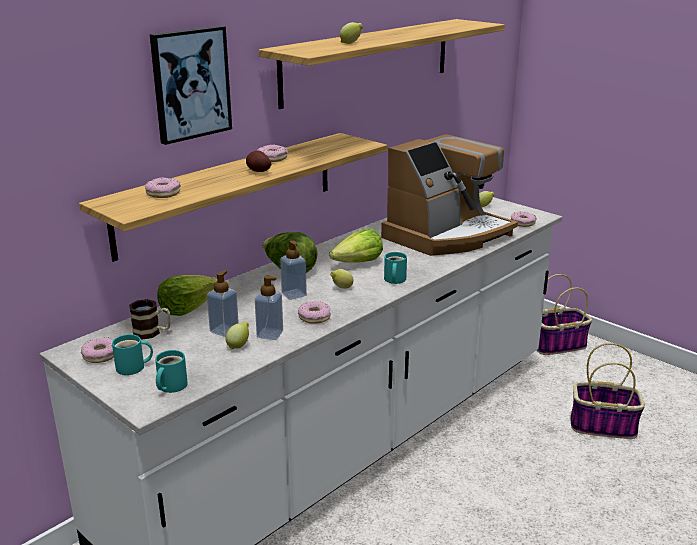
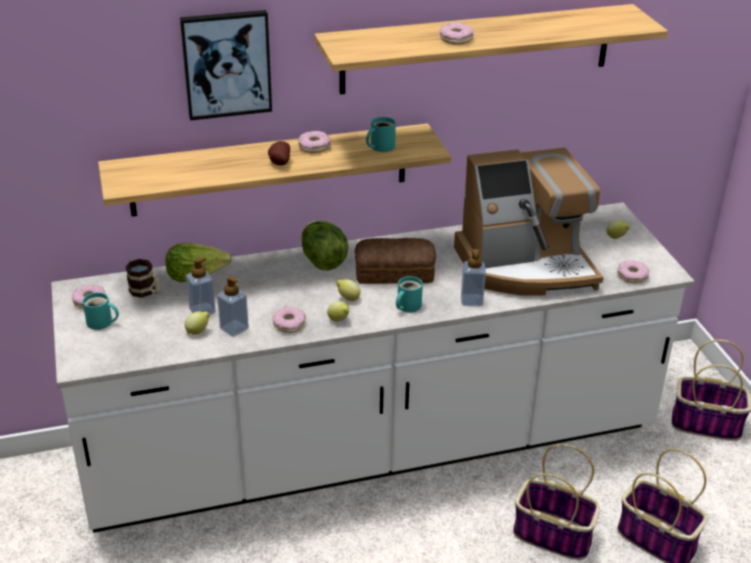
camera: 30 degrees right, 10 degrees up
(163, 193) = (171, 169): donut -> donut (456, 39)
(170, 386) = (111, 352): turquoise mug -> turquoise mug (380, 147)
(294, 294) = (298, 291): soap dispenser -> soap dispenser (471, 300)
(351, 43) = (417, 42): lemon -> lemon (339, 320)
(358, 263) = (395, 273): lettuce -> bread
(537, 451) = (554, 535): none -> basket

